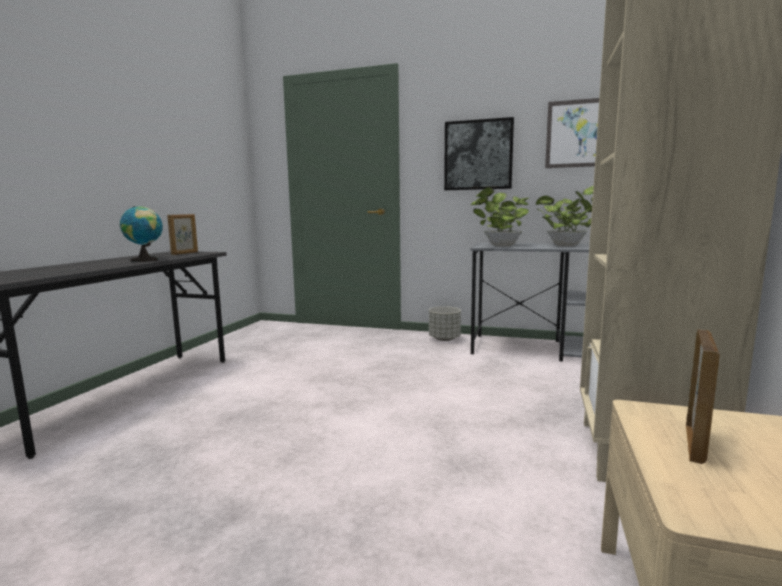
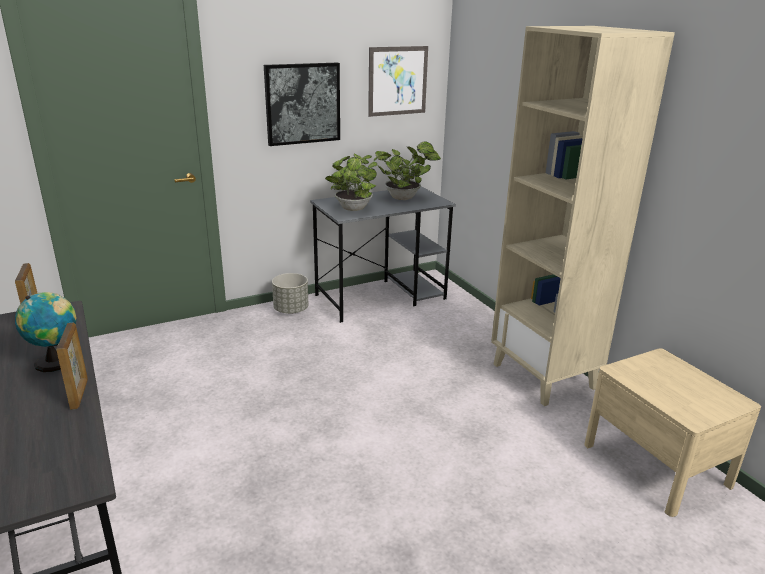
camera: 45 degrees left, 15 degrees up
(695, 443) = (655, 383): picture frame -> picture frame (79, 394)

